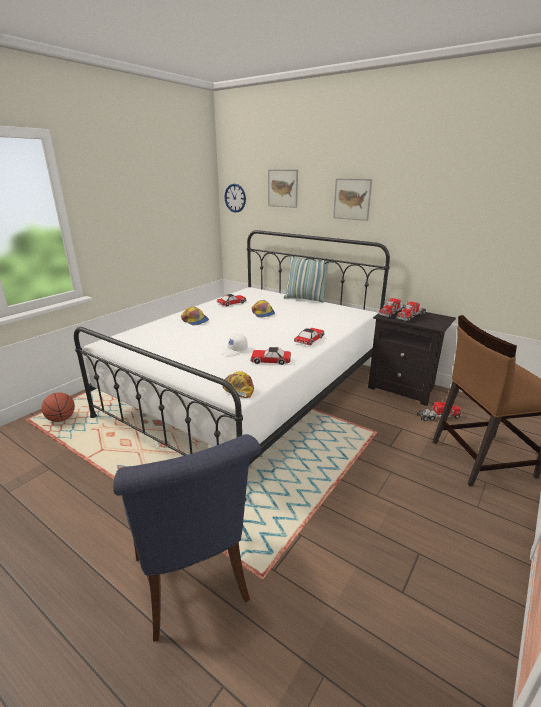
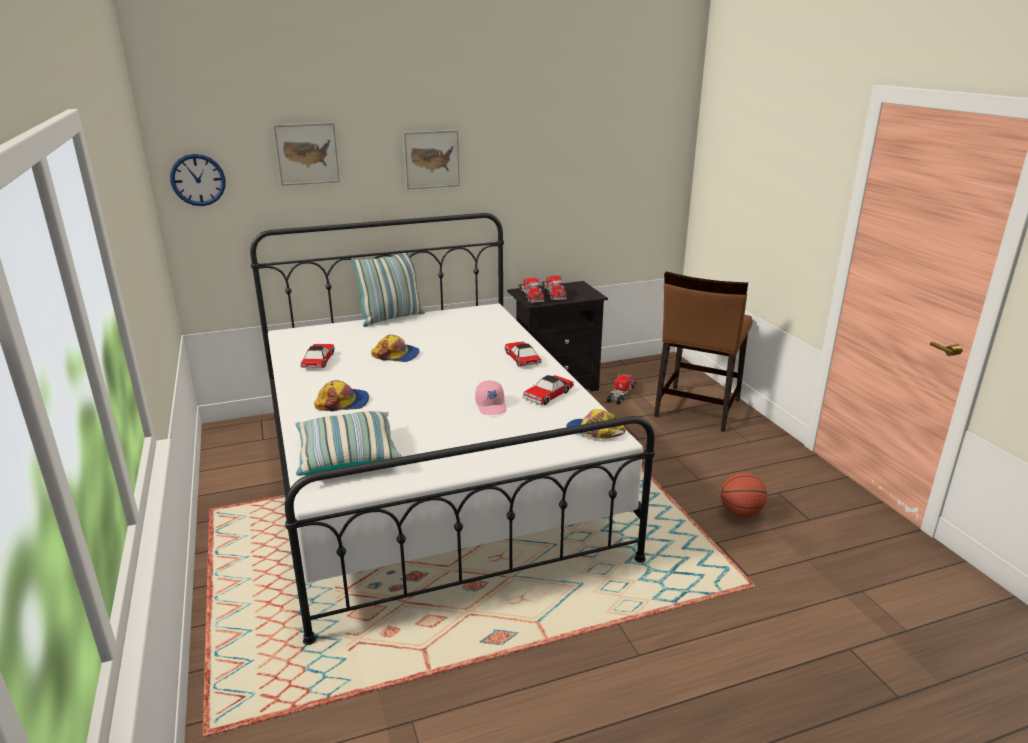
camera: 55 degrees left, 0 degrees up
(61, 419) = (267, 683): basketball -> basketball (740, 513)
(141, 338) = (347, 457): none -> pillow
(193, 584) = (734, 633): blue chair -> none
(235, 350) = (491, 406): white cap -> pink cap

